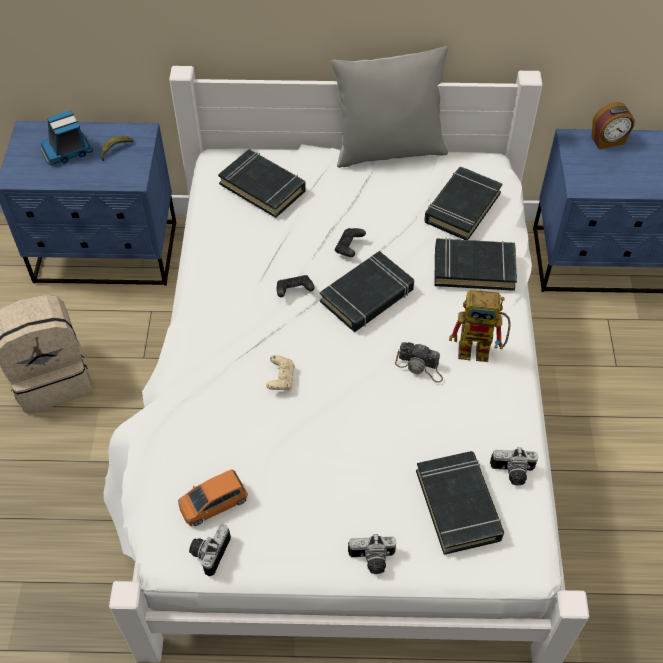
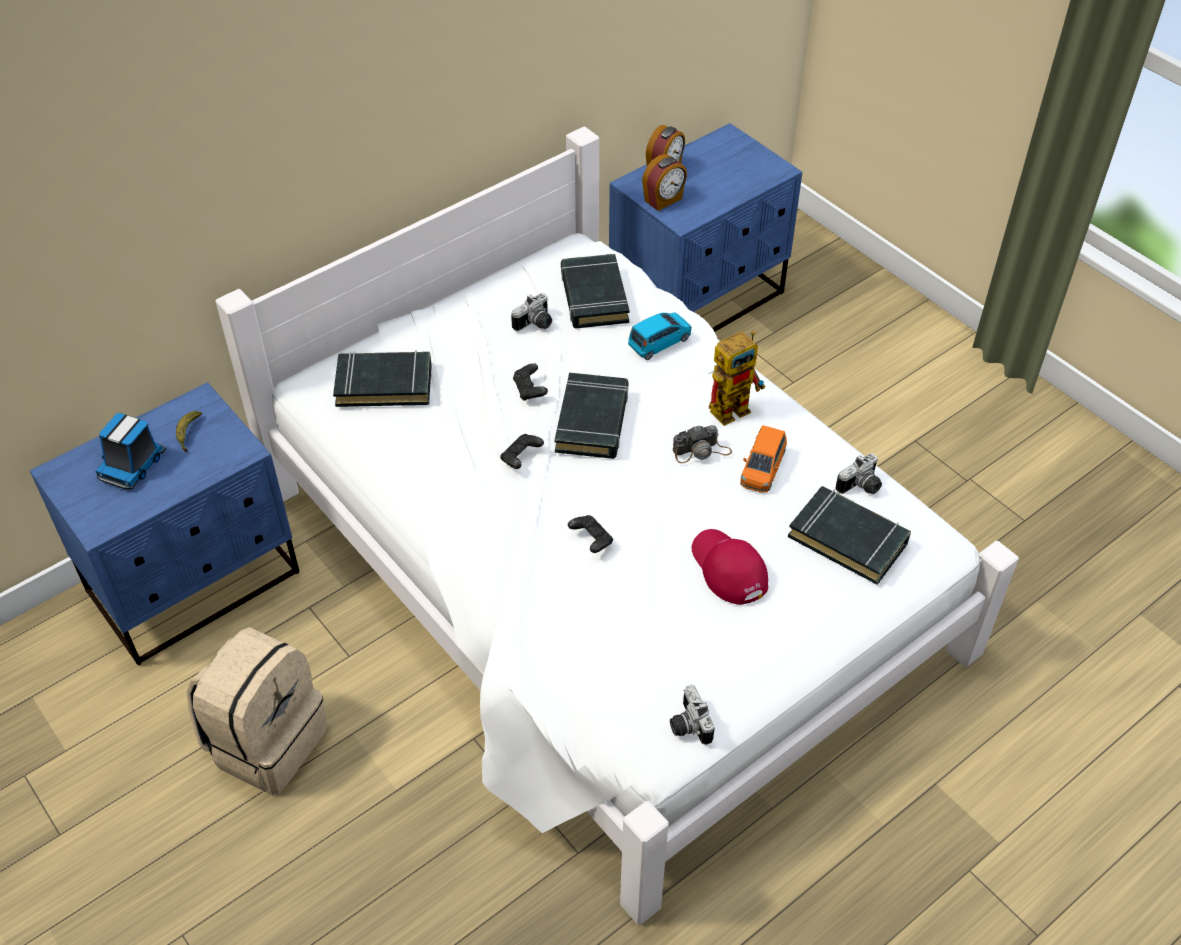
camera: 40 degrees left, 5 degrees down
(213, 503) = (647, 683): orange toy car -> orange toy car (762, 469)
(281, 378) = (591, 540): beige game controller -> black game controller
(349, 464) = (728, 569): none -> red cap
(372, 560) = (827, 631): camera -> camera (535, 324)
(389, 150) = (470, 283): grey pillow -> none
(474, 268) = (659, 342): black book -> blue toy car
(583, 163) = (664, 200): none -> alarm clock

